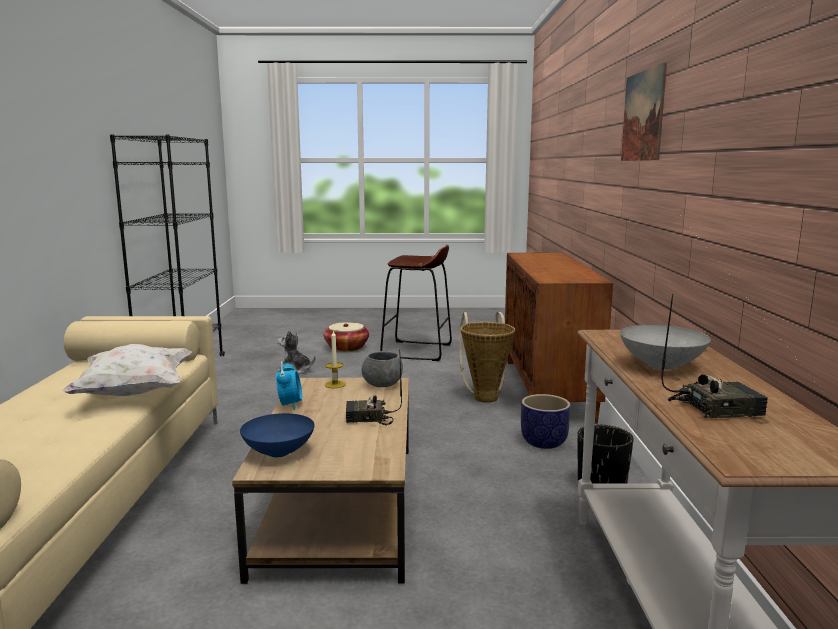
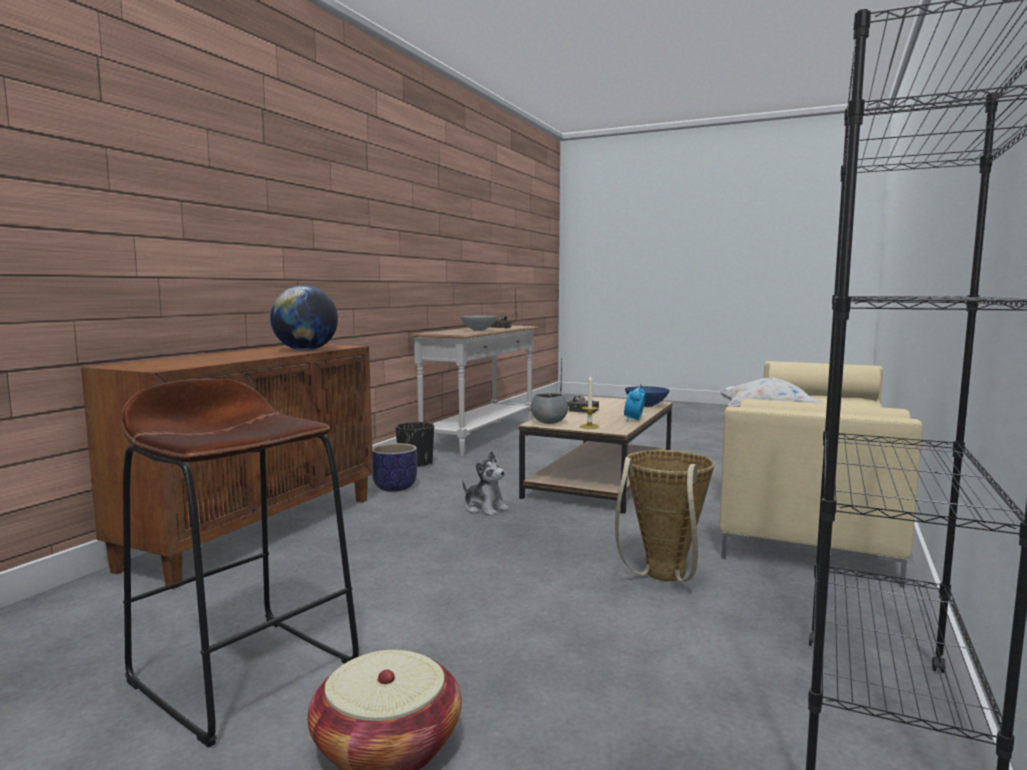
camera: 155 degrees left, 5 degrees down
(295, 370) = (584, 657): plush toy -> plush toy (485, 509)
(485, 396) = (349, 535): basket -> basket (663, 578)
(544, 272) = (305, 350): none -> globe
(643, 116) = (320, 186): picture -> none

